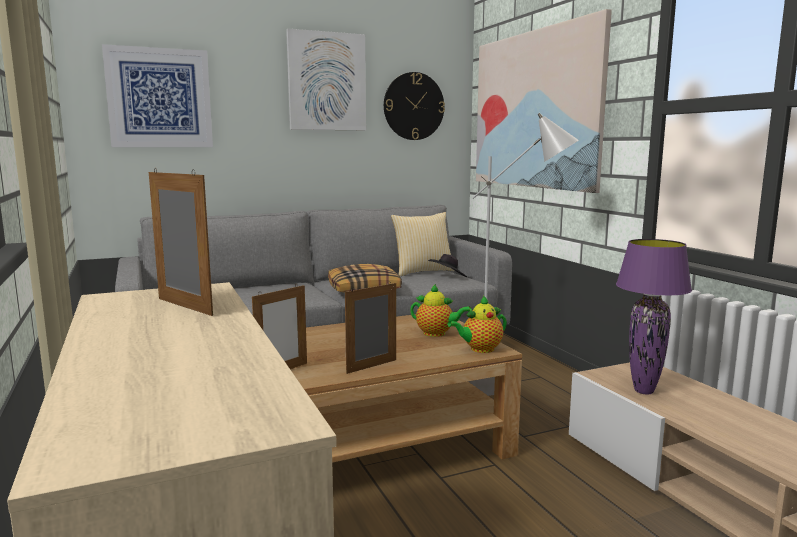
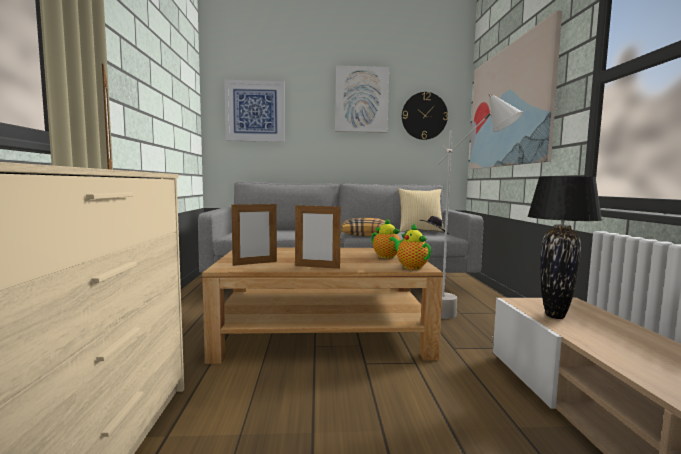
camera: 20 degrees right, 5 degrees down
(372, 366) = (317, 267): picture frame -> picture frame turned 150 degrees counterclockwise
(479, 349) = (410, 267): teapot -> teapot turned 60 degrees clockwise
(644, 391) = (555, 316): purple table lamp -> black table lamp

